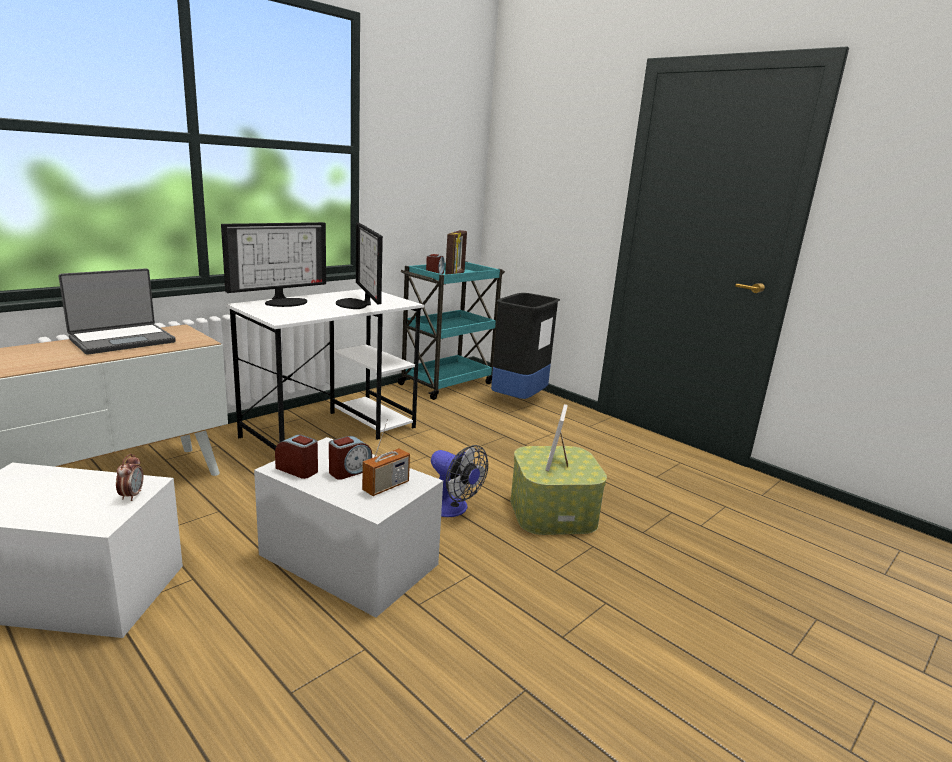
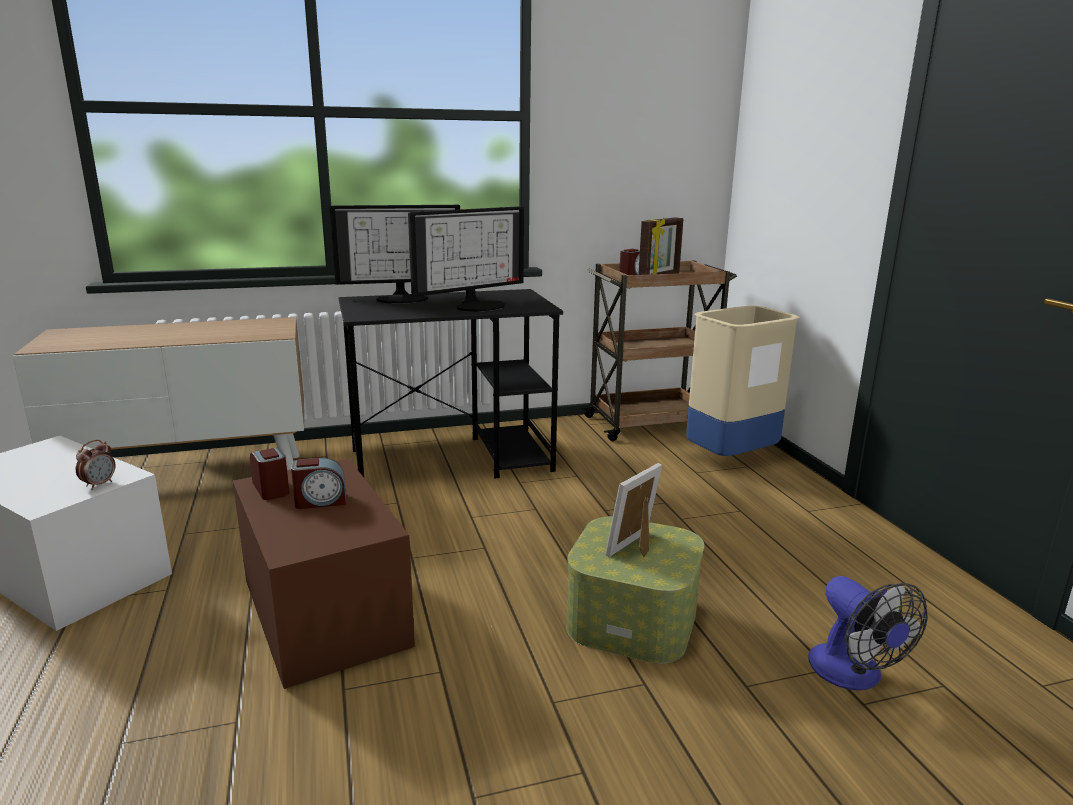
camera: 30 degrees right, 0 degrees up
(122, 340) = (212, 327): laptop -> none
(331, 432) = (453, 460): white desk -> black desk
(348, 559) = (324, 611): white storage box -> brown storage box
(357, 304) = (478, 305): monitor -> monitor turned 135 degrees counterclockwise
(386, 486) = (334, 527): radio -> none
(447, 383) = (650, 423): turquoise cart -> brown cart
(452, 509) = (500, 582): fan -> fan (853, 675)
(519, 400) = (731, 458): black trash can -> beige trash can

